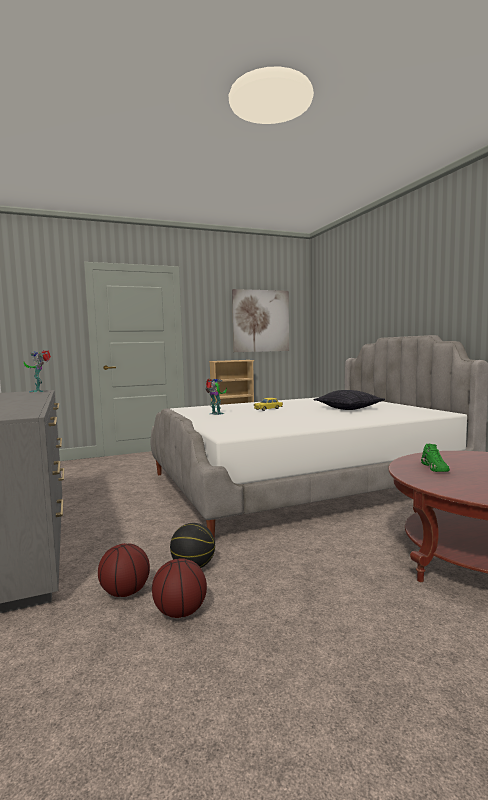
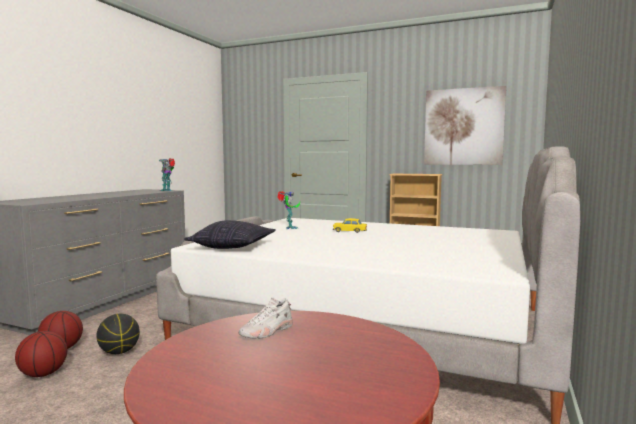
camera: 45 degrees right, 0 degrees up
(349, 408) = (421, 245): pillow -> pillow (232, 247)
(435, 468) = (267, 331): green shoe -> white shoe

